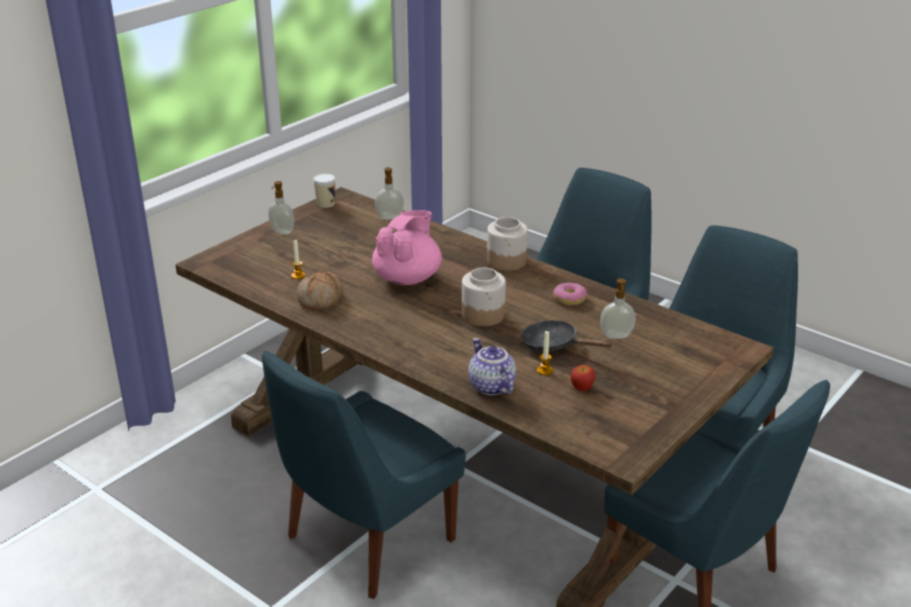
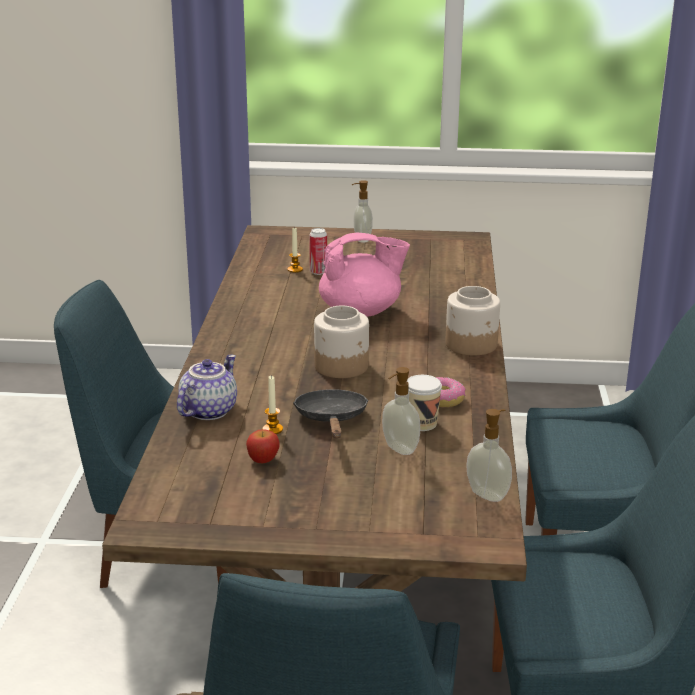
camera: 55 degrees right, 5 degrees down
(316, 269) = (318, 272): none -> can
(321, 299) = (267, 291): bread -> none
(326, 203) = (444, 237): cup -> cup (421, 423)
(389, 217) = (467, 268): soap dispenser -> soap dispenser (488, 494)

